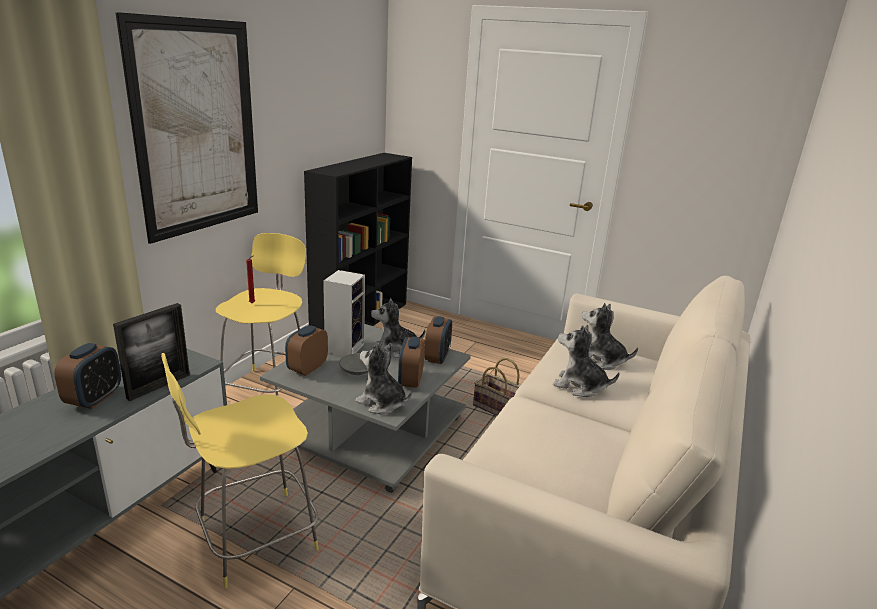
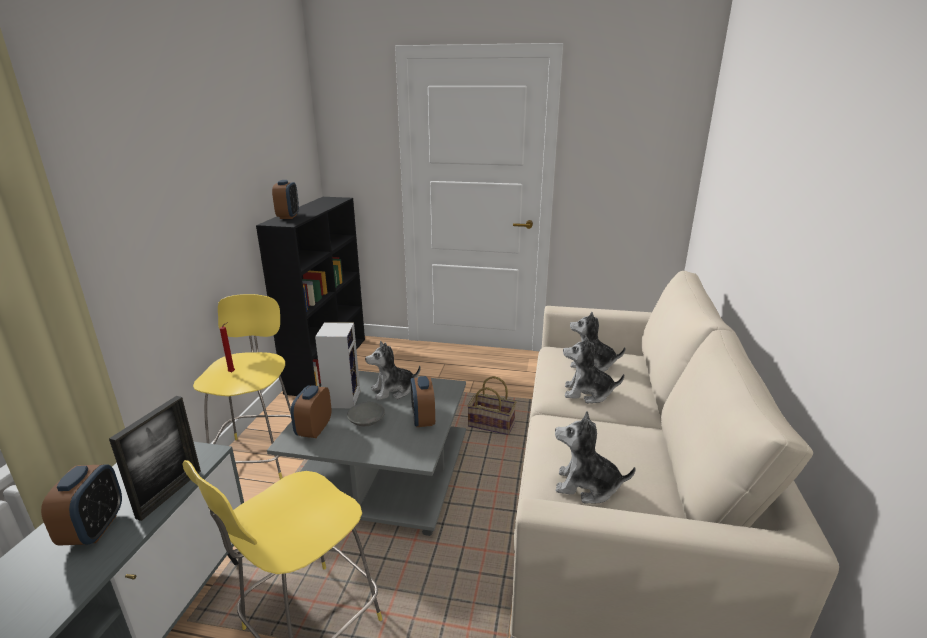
camera: 15 degrees left, 0 degrees up
(197, 128) = (144, 194): picture -> none
(382, 403) = (407, 450): plush toy -> plush toy (586, 486)
(437, 357) = (437, 390): alarm clock -> alarm clock (288, 216)

